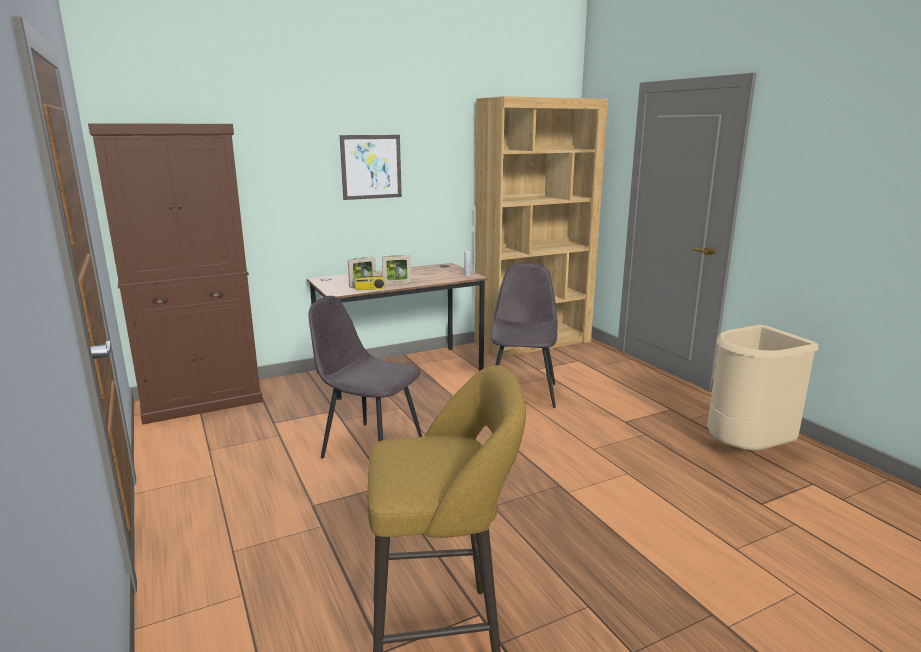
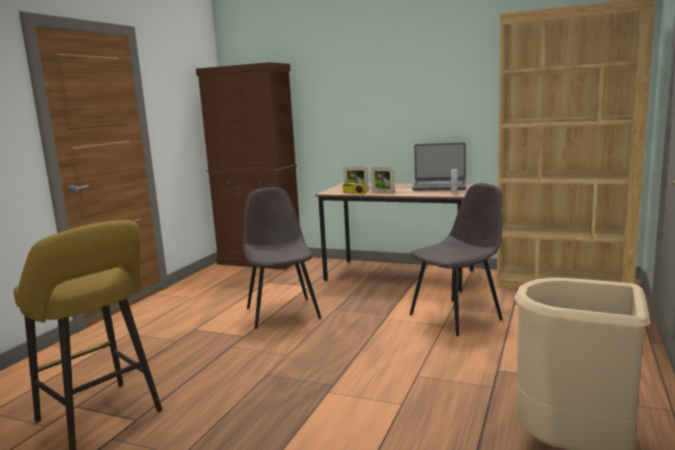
camera: 50 degrees right, 5 degrees down
(371, 167) = (399, 92): picture -> none
(432, 270) = (439, 187): none -> laptop

